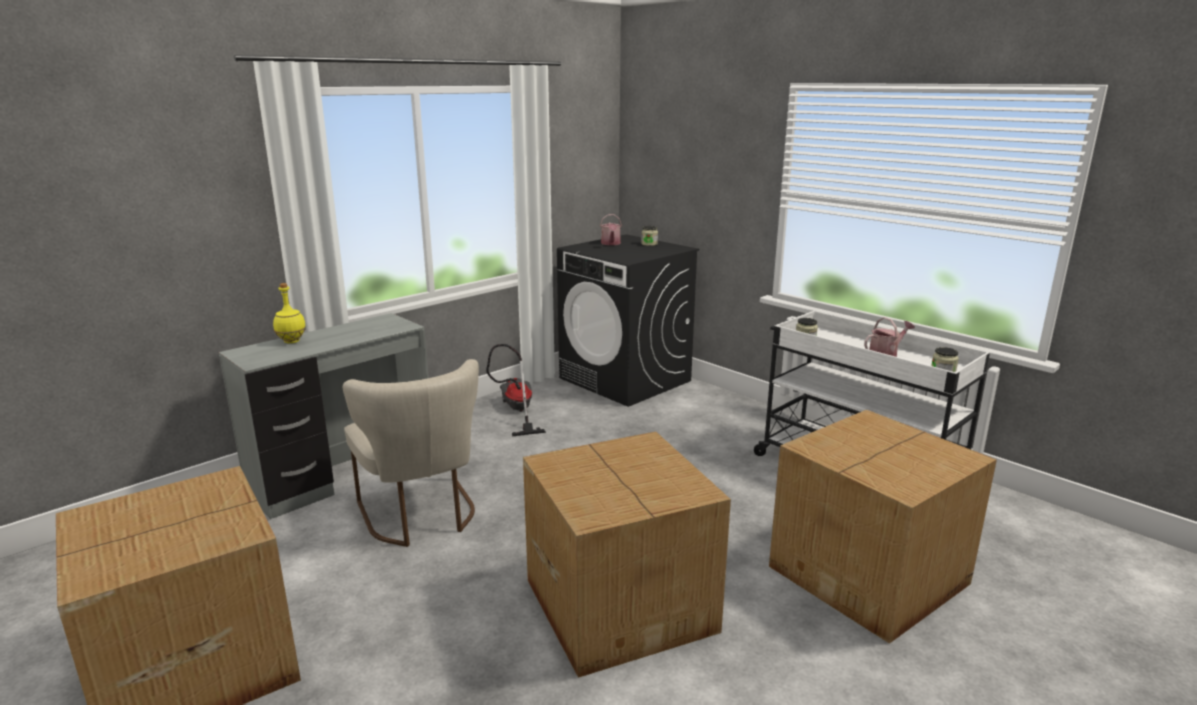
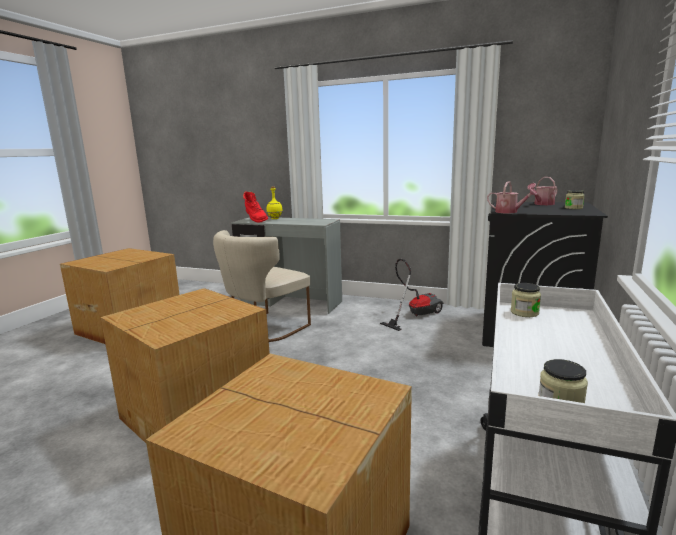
camera: 65 degrees right, 5 degrees down
(276, 354) = (255, 220): none -> red boot
(885, 354) = (567, 358): watering can -> watering can (509, 212)

